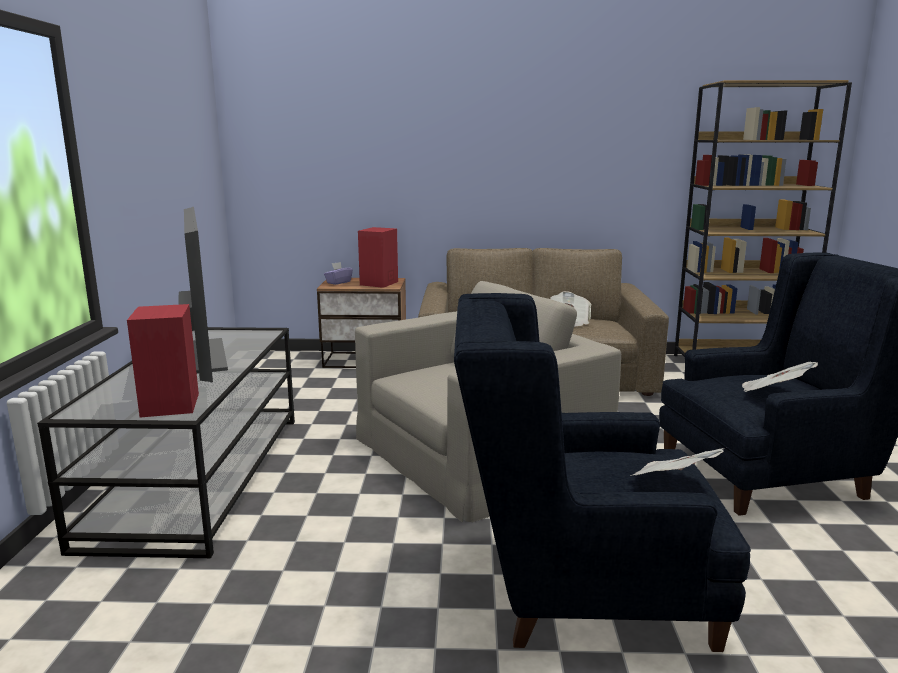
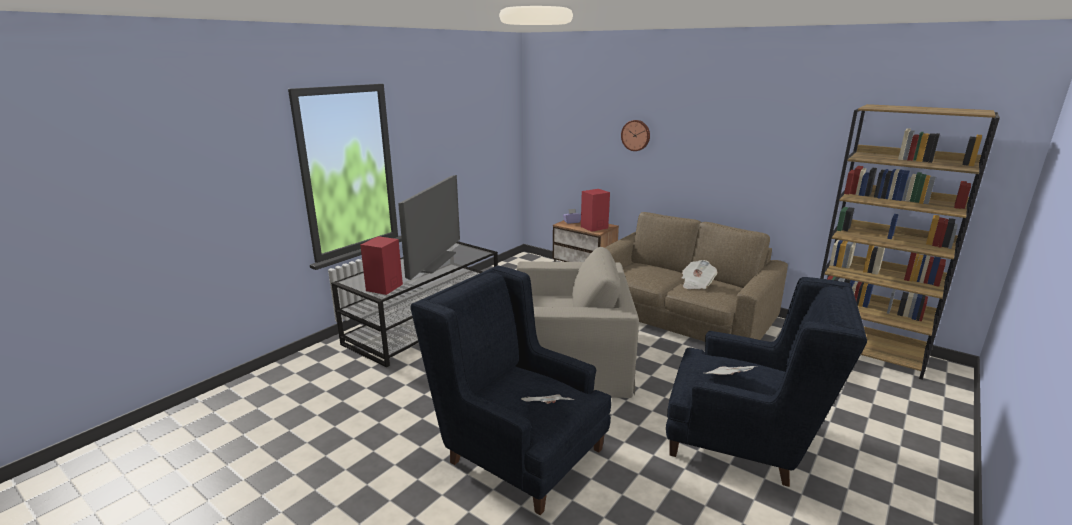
camera: 35 degrees right, 5 degrees up
(419, 146) = (636, 135): none -> wall clock

